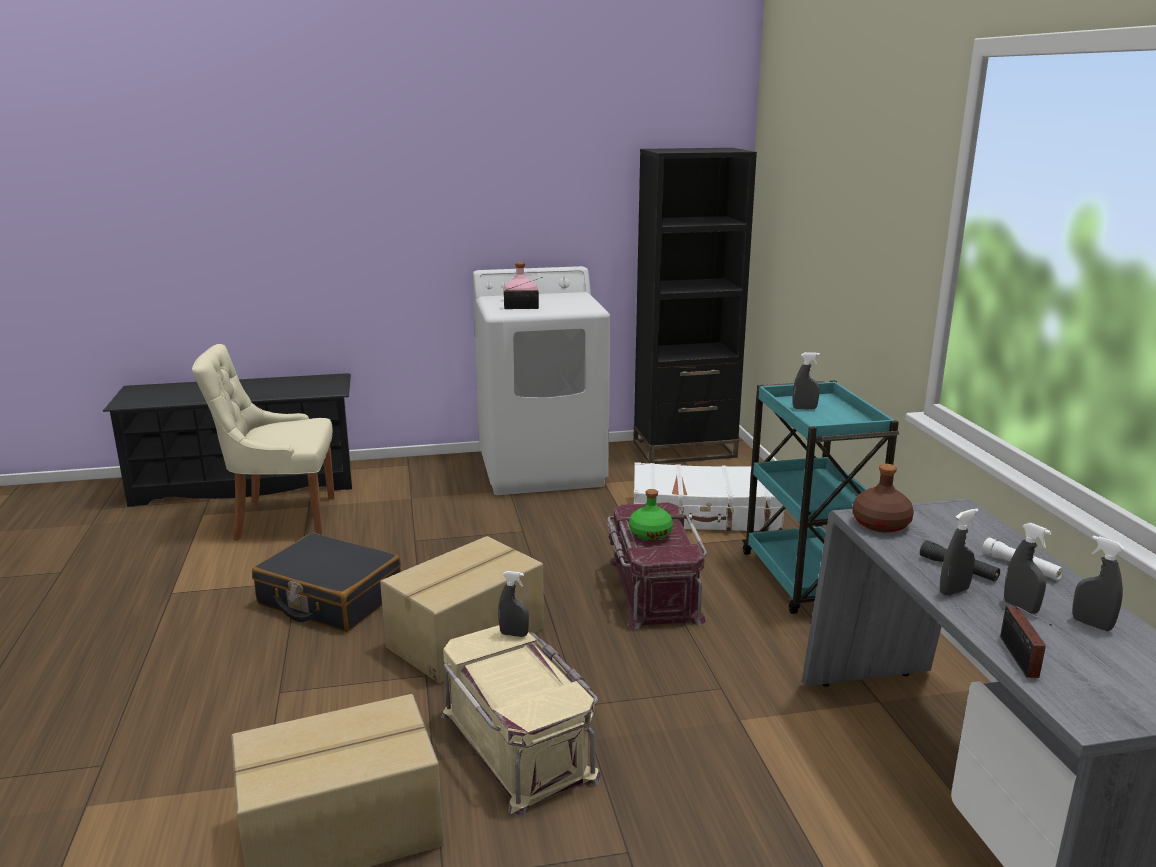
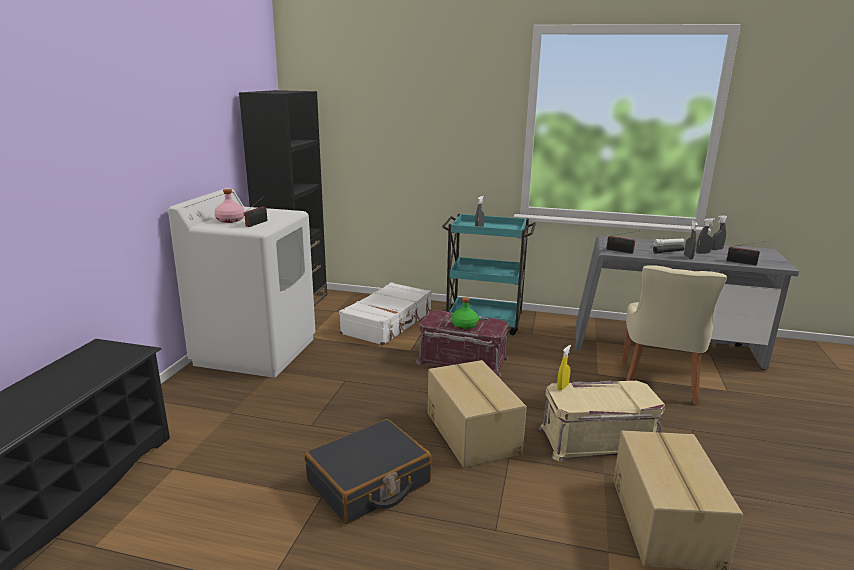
camera: 65 degrees left, 0 degrees up
(281, 518) = (179, 489): beige chair -> beige chair (658, 384)
(514, 634) = (562, 387): grey spray bottle -> yellow spray bottle
(881, 524) = (621, 251): brown bottle -> radio

